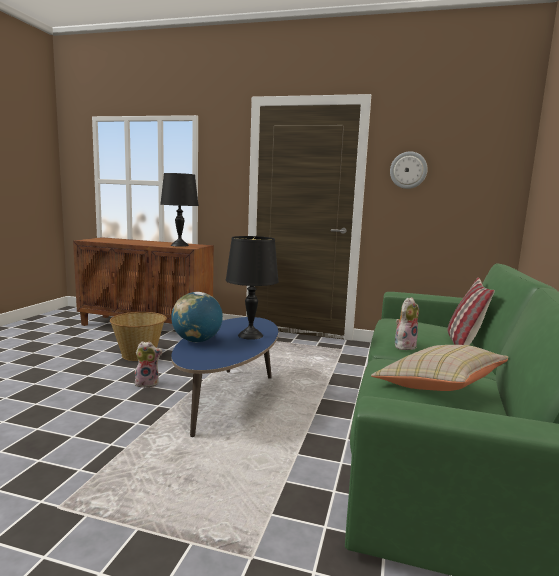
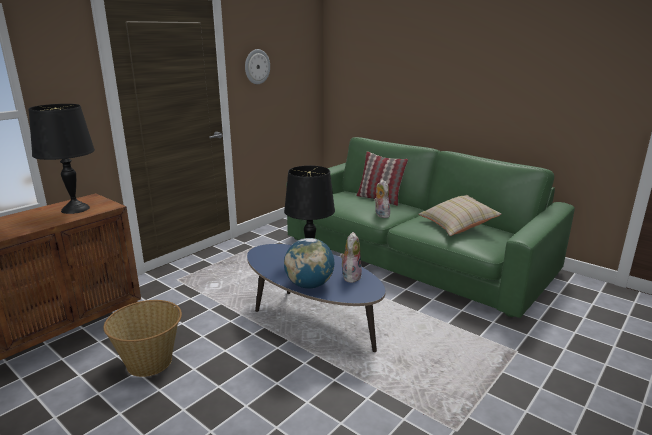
camera: 65 degrees left, 10 degrees up
(147, 383) = (246, 364): plush toy -> plush toy (350, 276)

